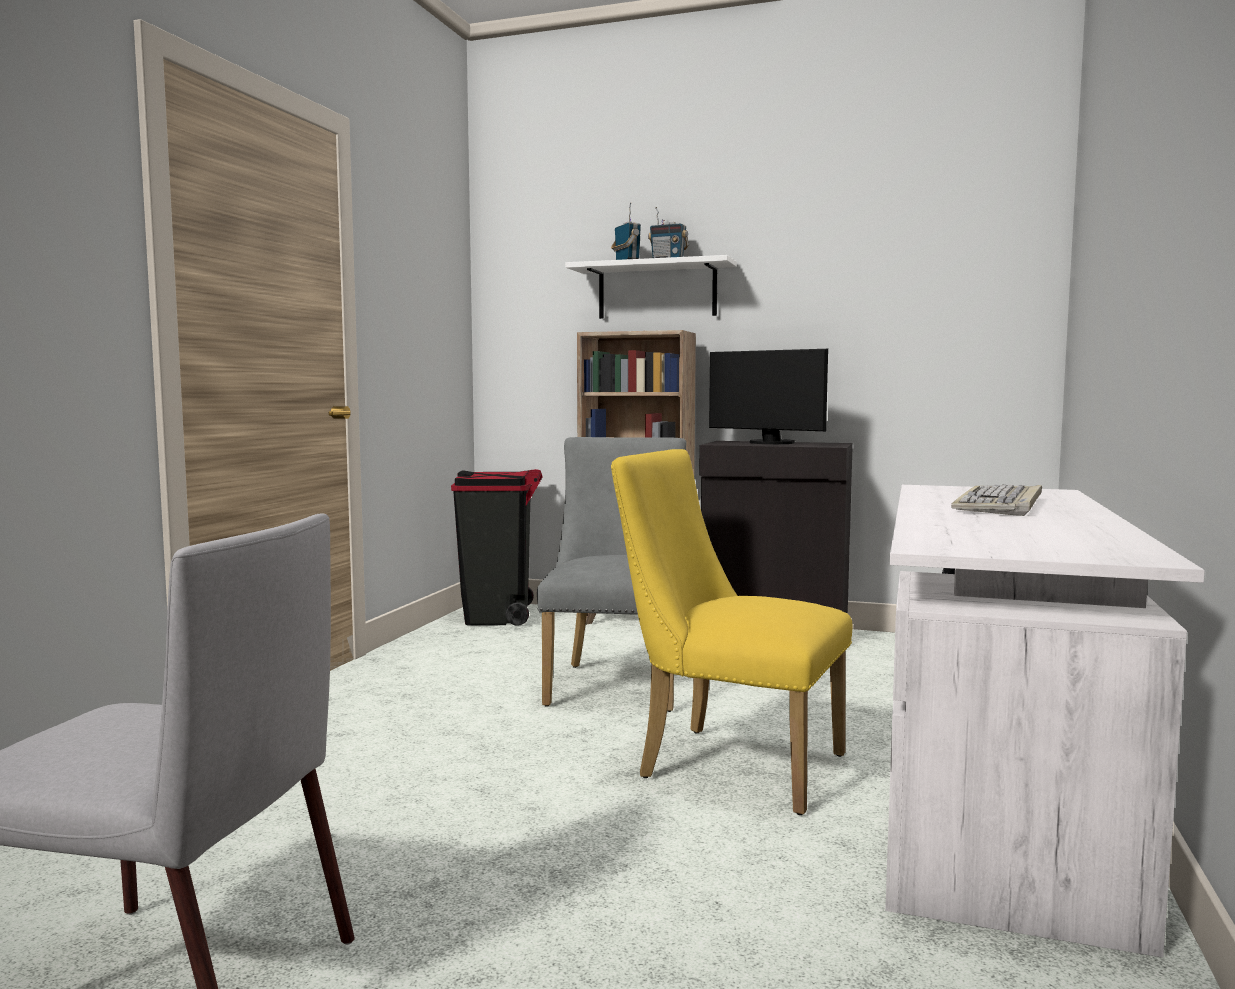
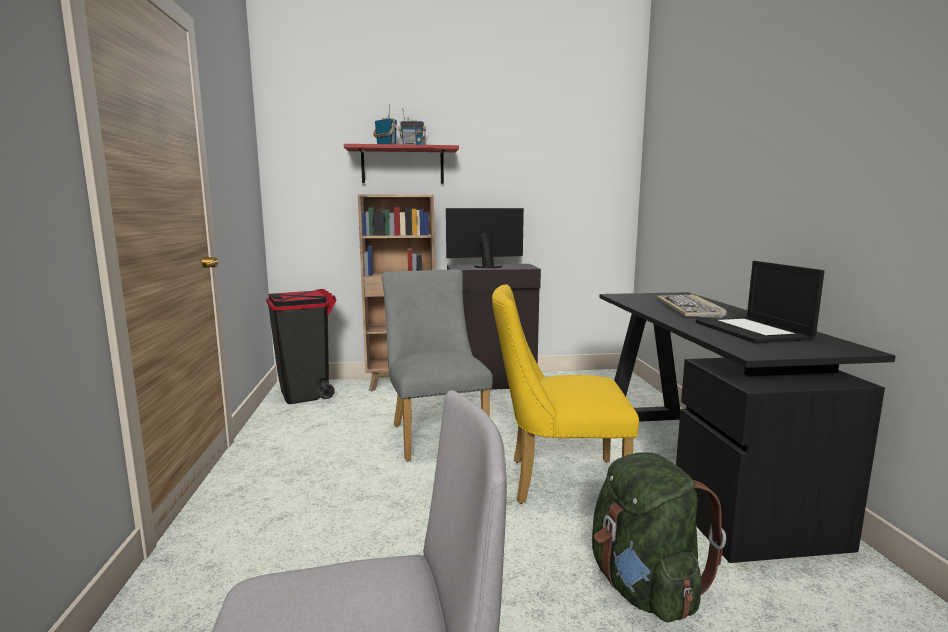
camera: 25 degrees left, 5 degrees up
(657, 291) = (402, 165): white shelf -> red shelf
(708, 902) = (644, 587): none -> green backpack
(769, 443) = (486, 266): monitor -> monitor turned 150 degrees clockwise
(994, 789) = (696, 467): white desk -> black desk
(1025, 530) = (753, 331): none -> laptop

